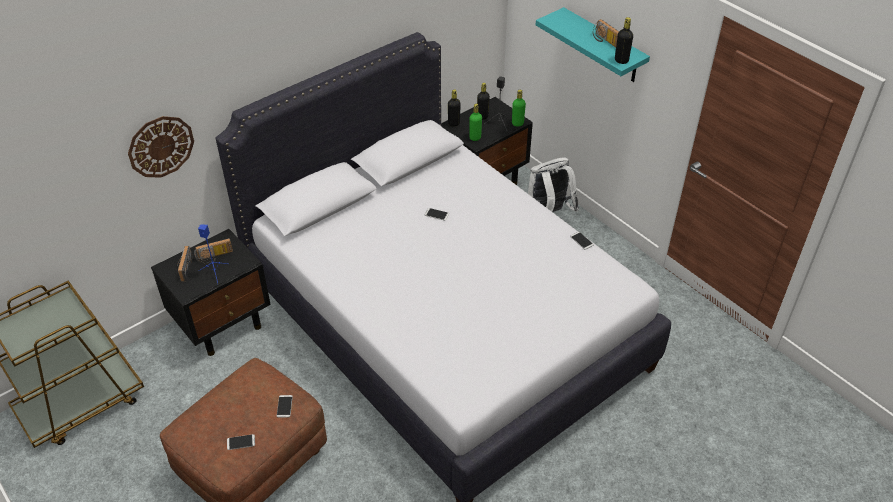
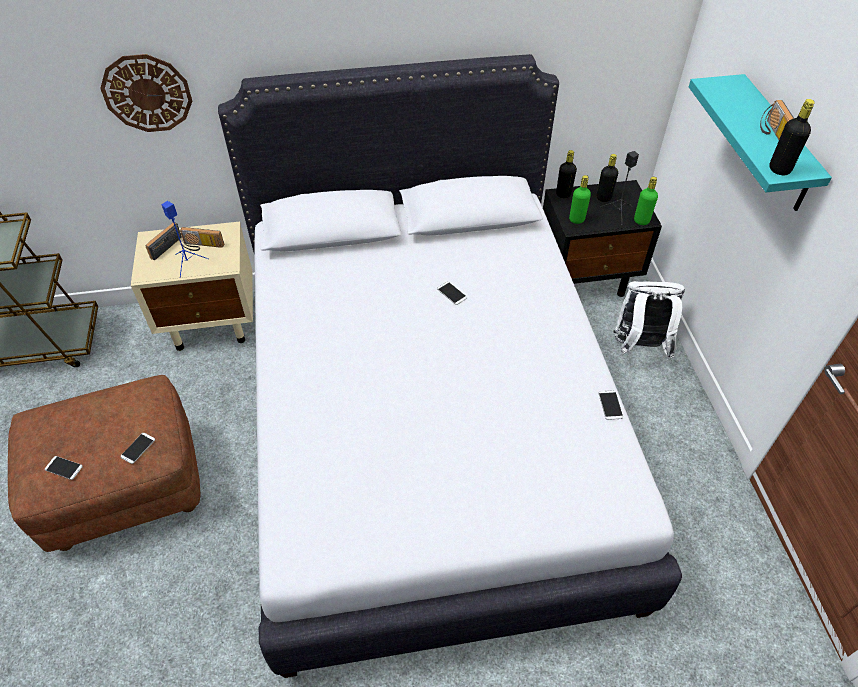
camera: 30 degrees right, 5 degrees up
(223, 324) = (213, 323): black nightstand -> beige nightstand

